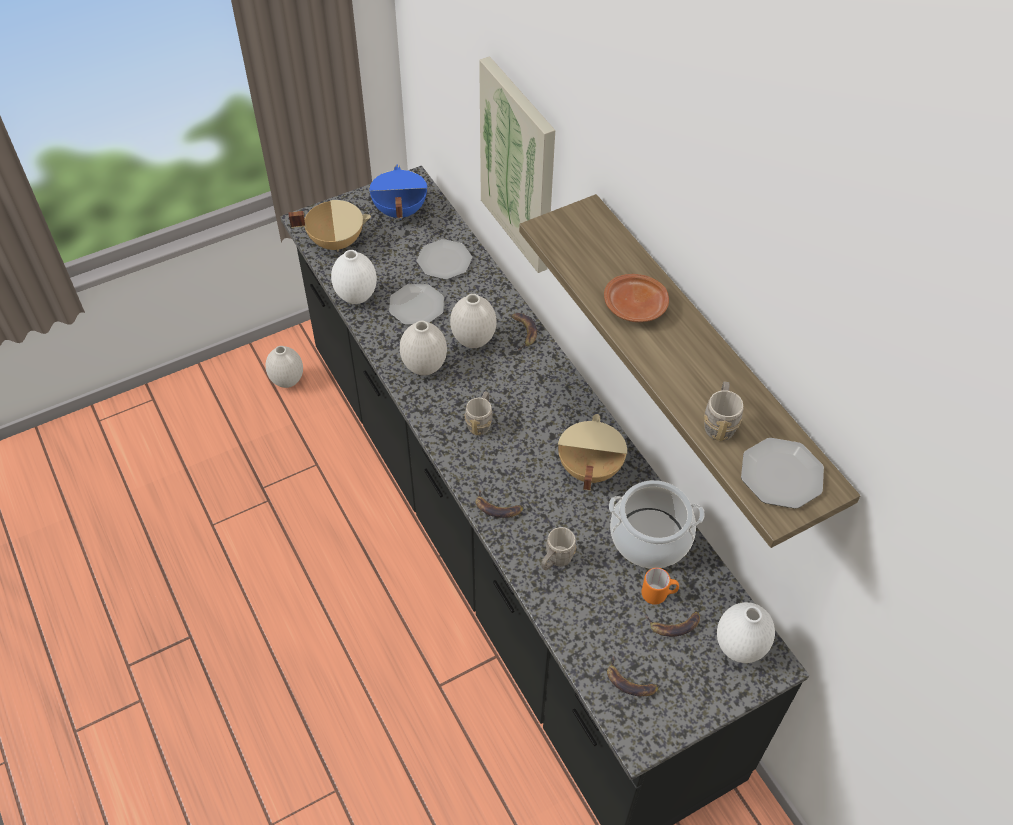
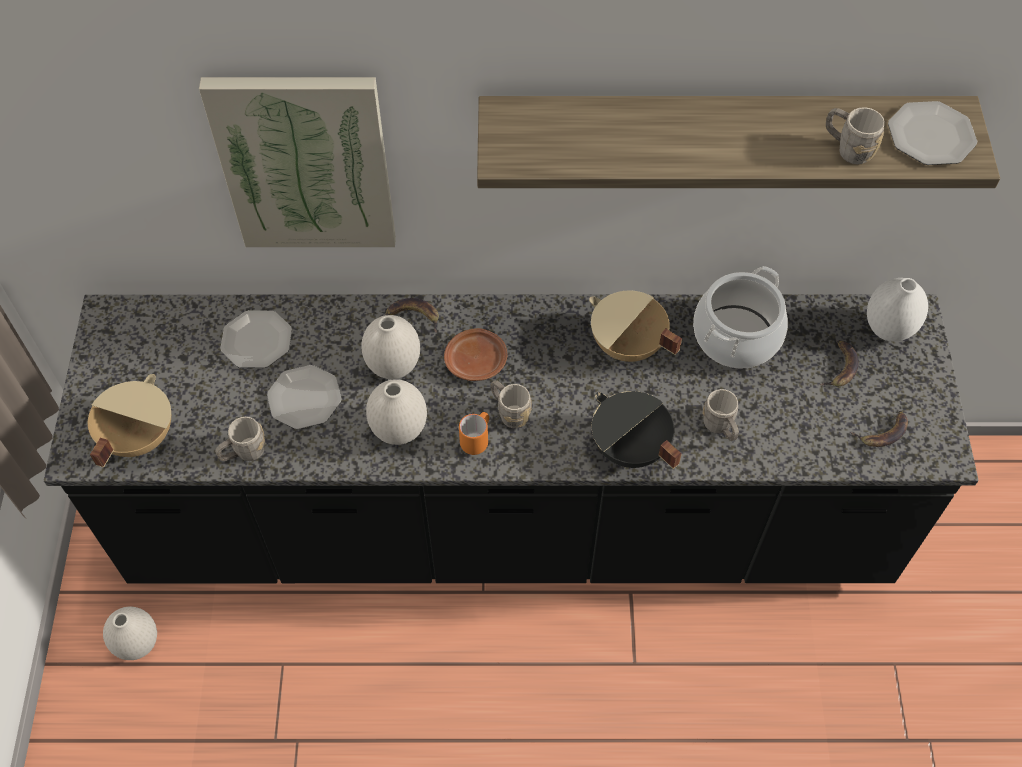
camera: 60 degrees left, 5 degrees up
(356, 296) = (244, 453): white vase -> grey mug
(399, 211) = (141, 350): blue cooking pot -> none
(498, 507) = (629, 448): banana -> black cooking pot
(636, 306) = (663, 139): brown plate -> brown plate (476, 361)
(658, 594) = (802, 362): orange mug -> orange mug (477, 439)

